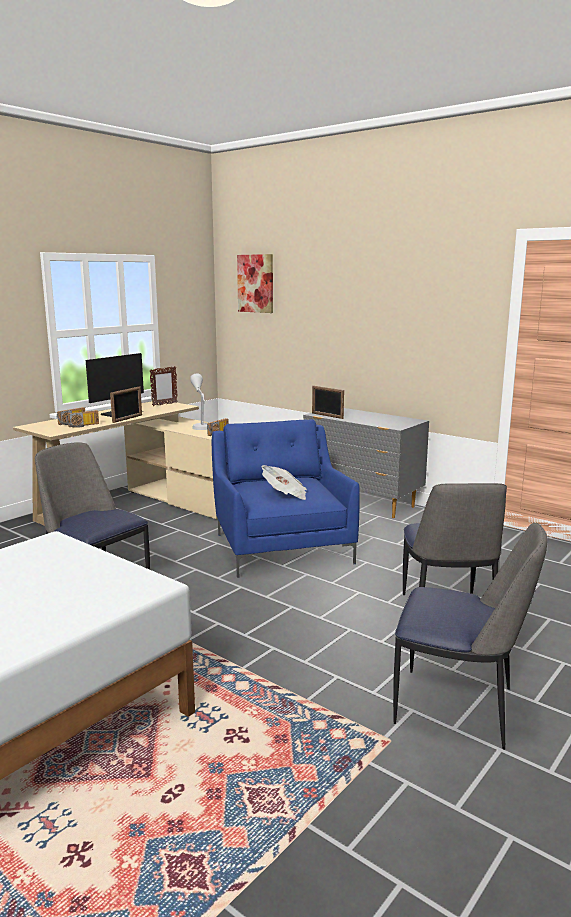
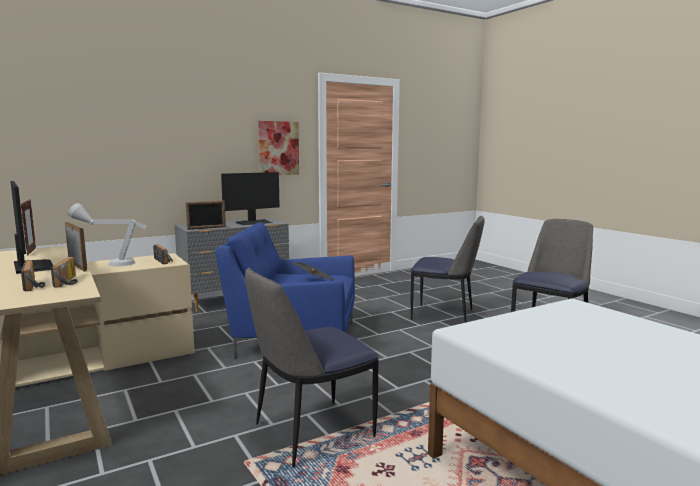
camera: 70 degrees left, 5 degrees down
(255, 283) = (43, 101): picture -> picture (278, 148)
(384, 421) = (254, 222): none -> monitor

